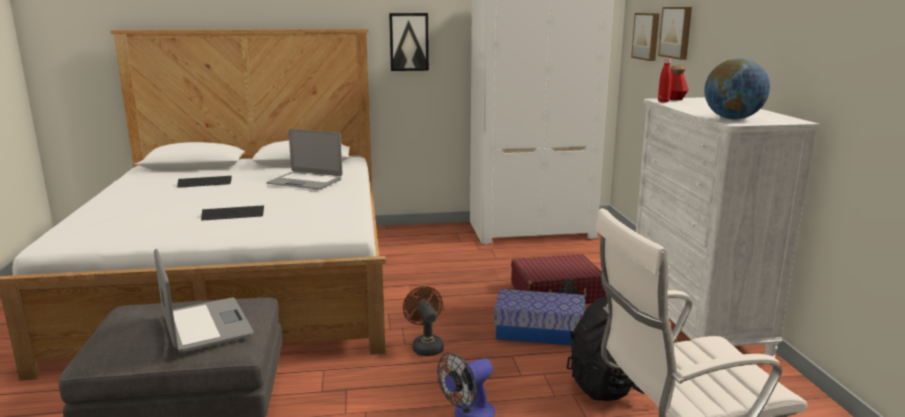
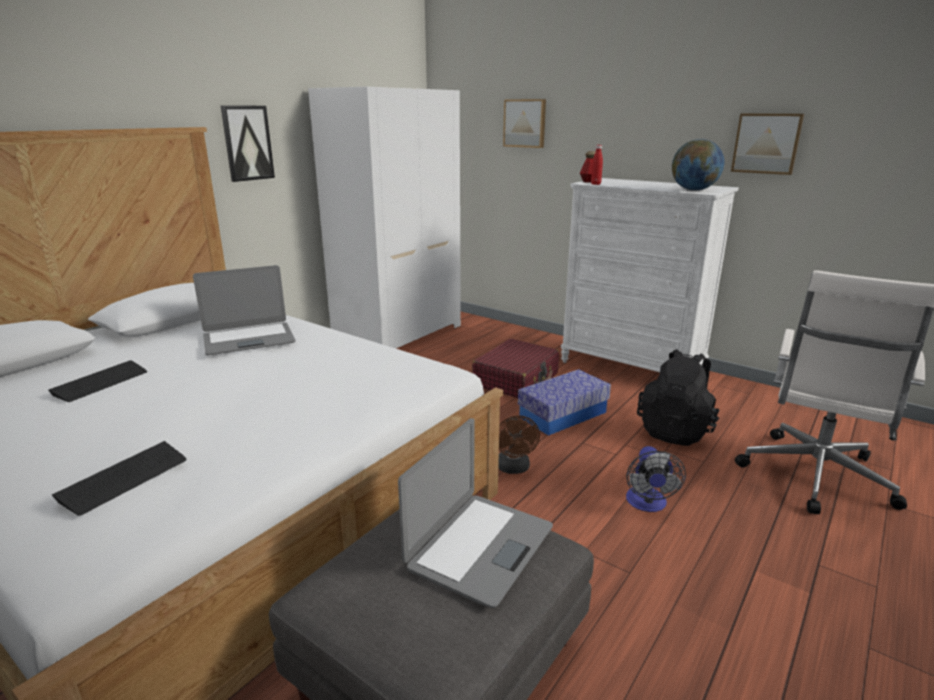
camera: 45 degrees left, 5 degrees up
(205, 326) = (479, 547): laptop -> laptop turned 105 degrees clockwise
(233, 214) = (270, 405): keyboard -> keyboard (124, 479)
(426, 346) = (514, 469): brown fan -> brown fan turned 120 degrees counterclockwise
(647, 36) = (475, 128): picture -> picture (766, 143)

